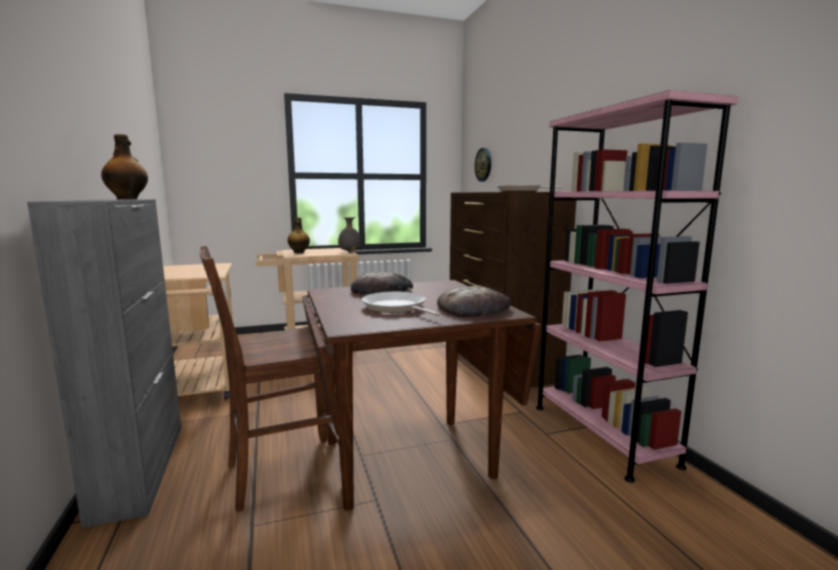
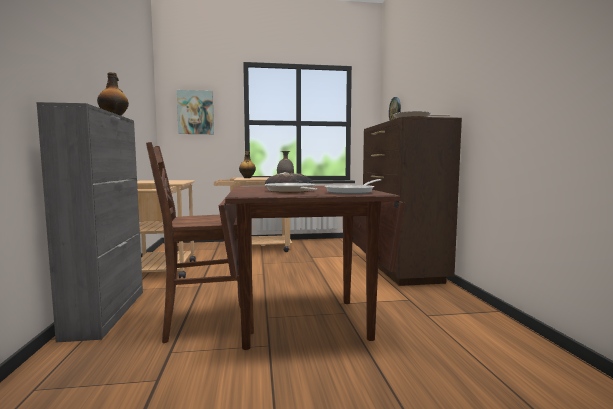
camera: 10 degrees right, 5 degrees down
(220, 162) = (195, 112): none -> picture
(473, 308) = (352, 192): bread -> frying pan
(601, 434) = (478, 319): pink bookcase -> none

